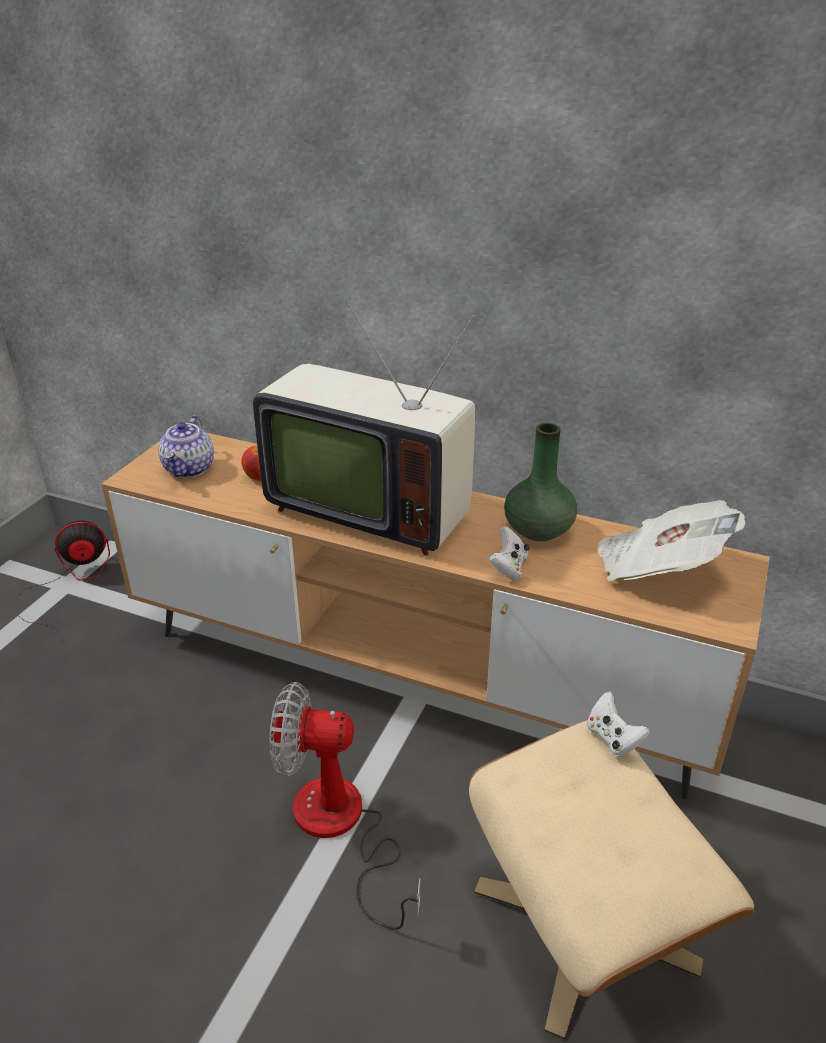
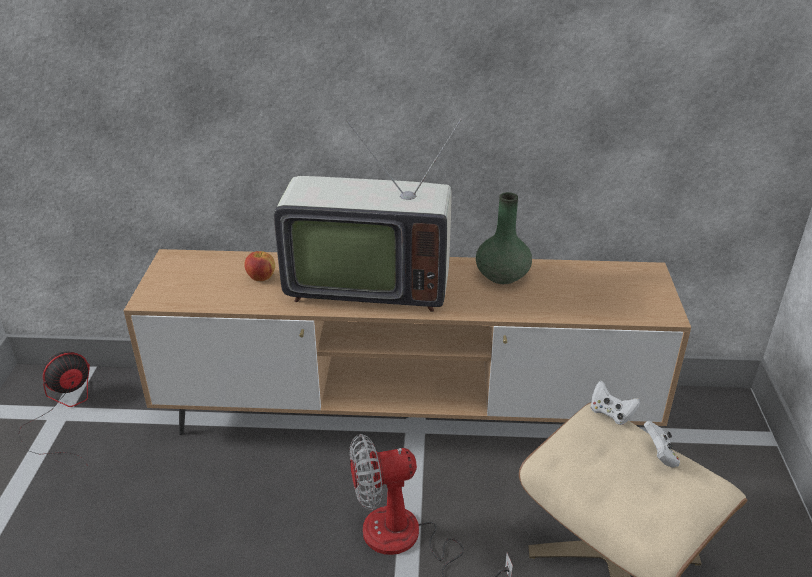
camera: 20 degrees left, 0 degrees up
(190, 469) = (195, 283): teapot -> none
(509, 567) = (498, 307): white game controller -> white game controller (660, 455)
(658, 568) = (599, 286): newspaper -> none

